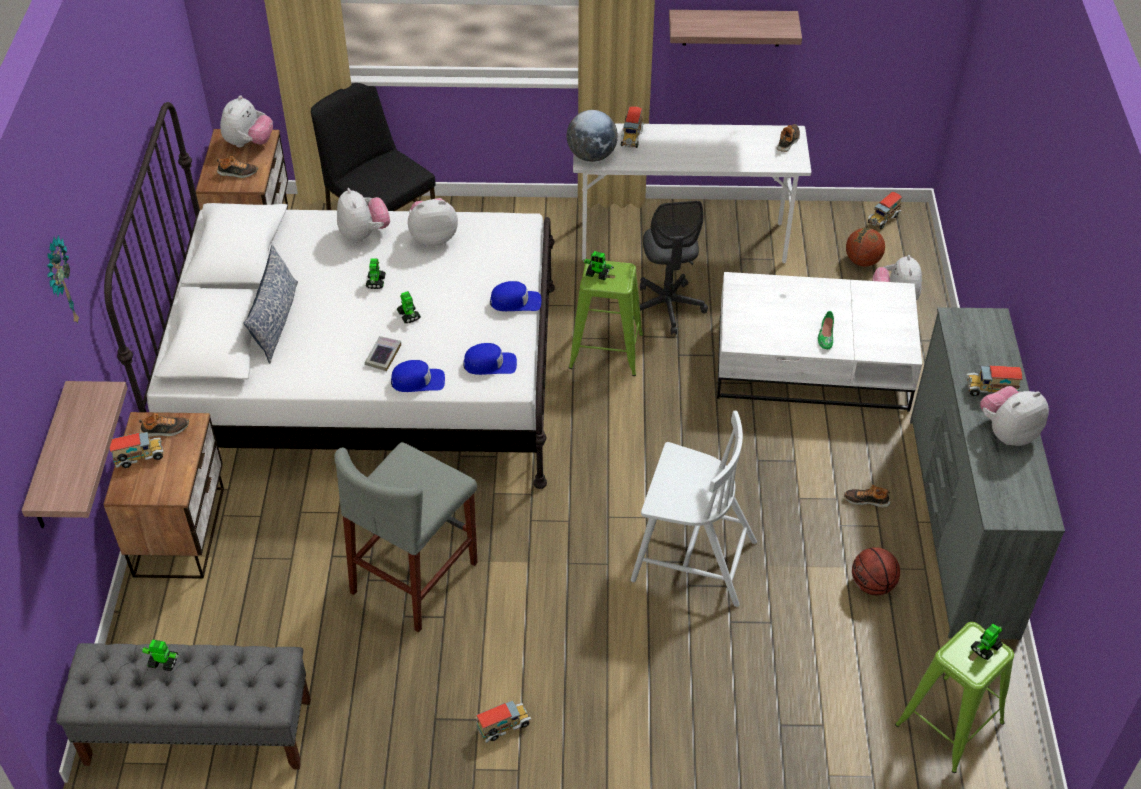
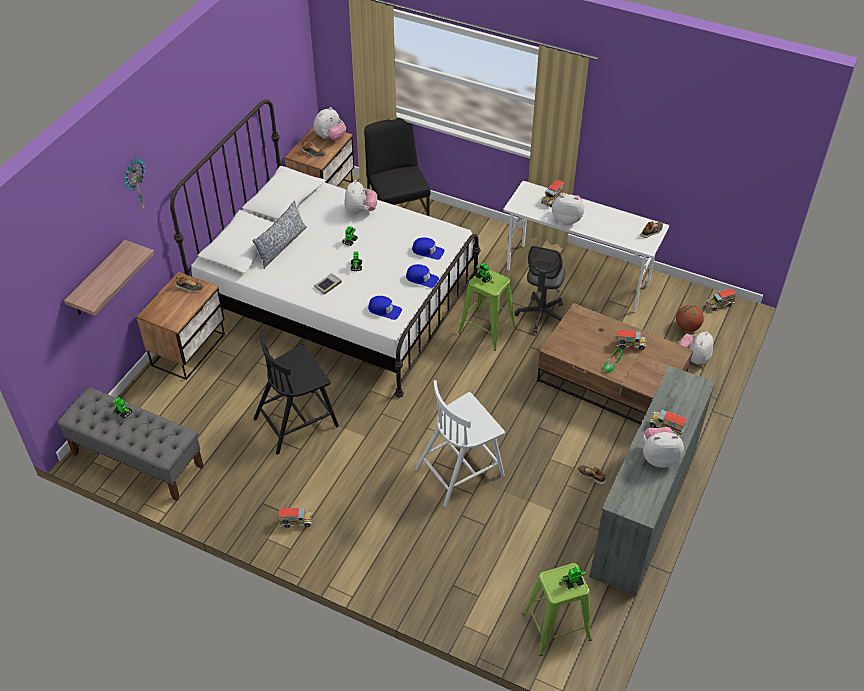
camera: 25 degrees right, 0 degrees up
(140, 458) = (168, 298): toy truck -> toy truck (630, 345)
(414, 577) = (297, 421): grey stool -> black chair
(418, 381) = (338, 306): blue cap -> blue cap (428, 251)
(433, 237) = (398, 225): plush toy -> plush toy (567, 219)
(591, 156) = (520, 204): globe -> none
(691, 559) = (460, 471): white chair -> white chair turned 105 degrees clockwise
(732, 27) = (633, 146): shelf -> none
(813, 364) = (612, 381): white coffee table -> brown coffee table
(872, 585) = (562, 527): basketball -> none

